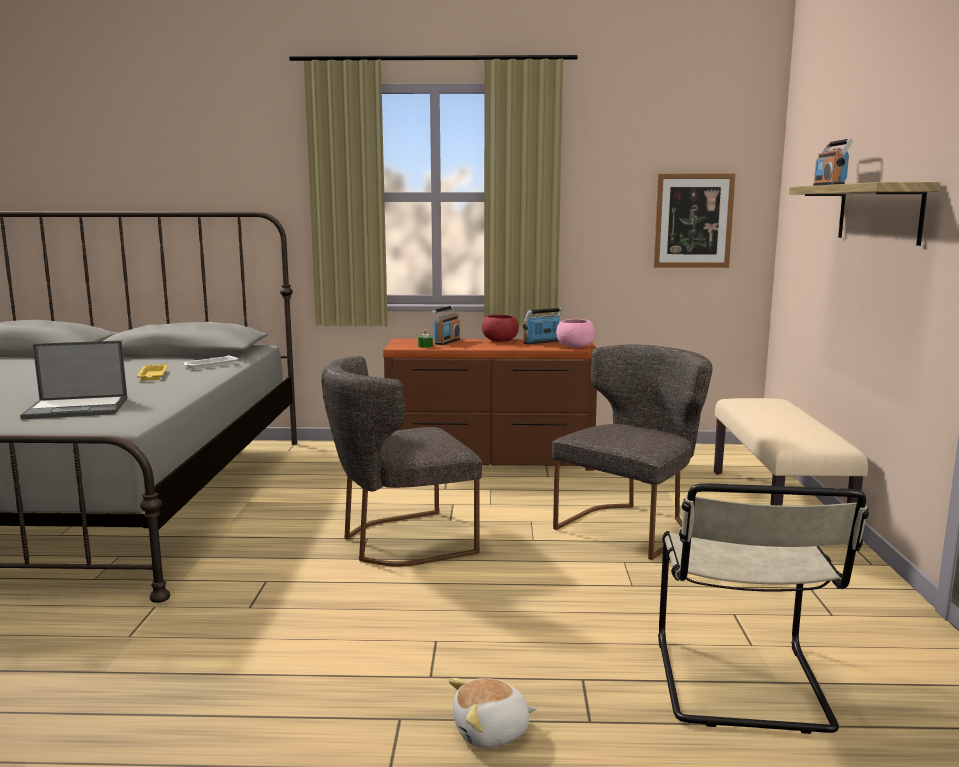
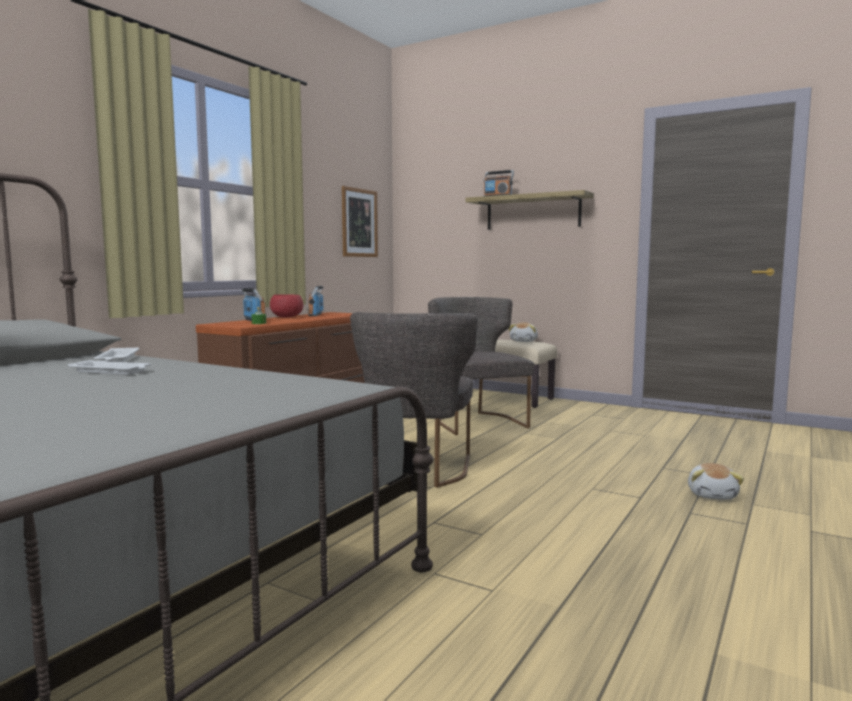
camera: 60 degrees left, 5 degrees down
(78, 408) = (226, 392): laptop -> none
(153, 376) = (111, 371): yellow tray -> white tray
(574, 346) = (348, 314): pink bowl -> none
(742, 687) = (685, 445): beige chair -> none
(816, 434) = (524, 341): none -> plush toy

